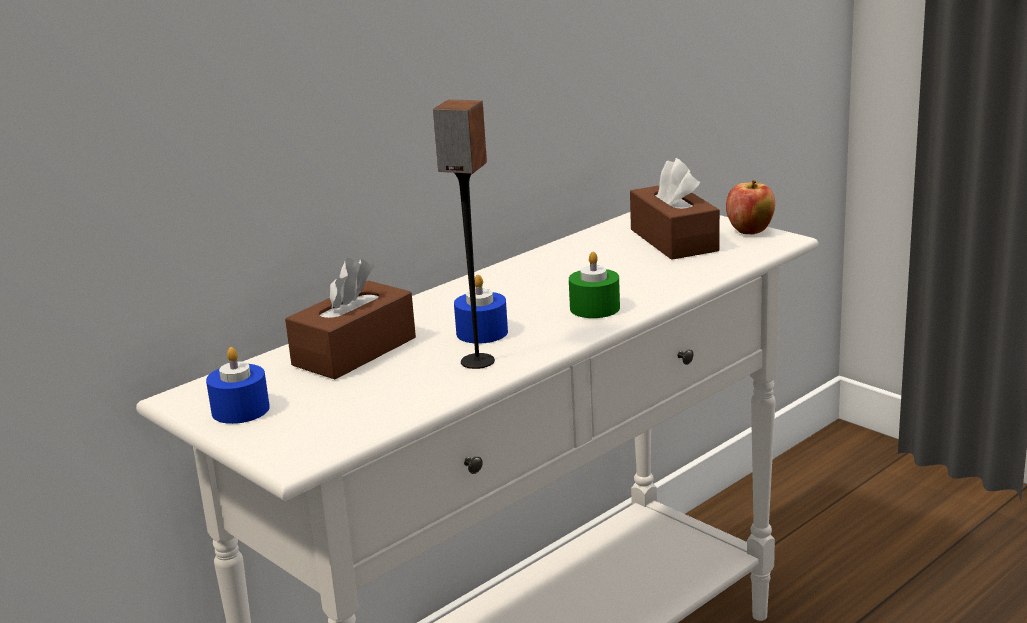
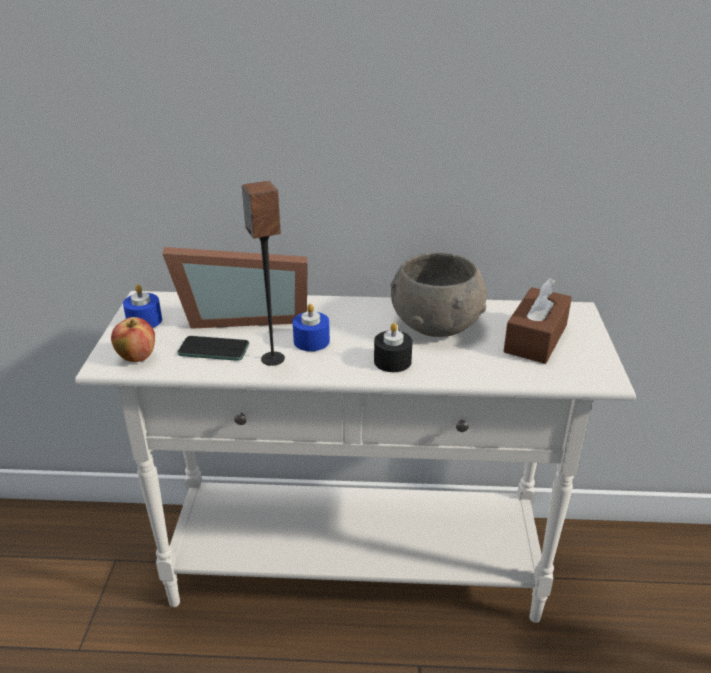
camera: 45 degrees right, 10 degrees up
(354, 351) = (243, 316): brown tissue box -> picture frame
(394, 387) = (214, 349): none -> phone
(568, 268) = (436, 323): none -> grey bowl
(595, 308) = (392, 361): green candle -> black candle
(750, 231) = (597, 360): apple -> apple (137, 357)

